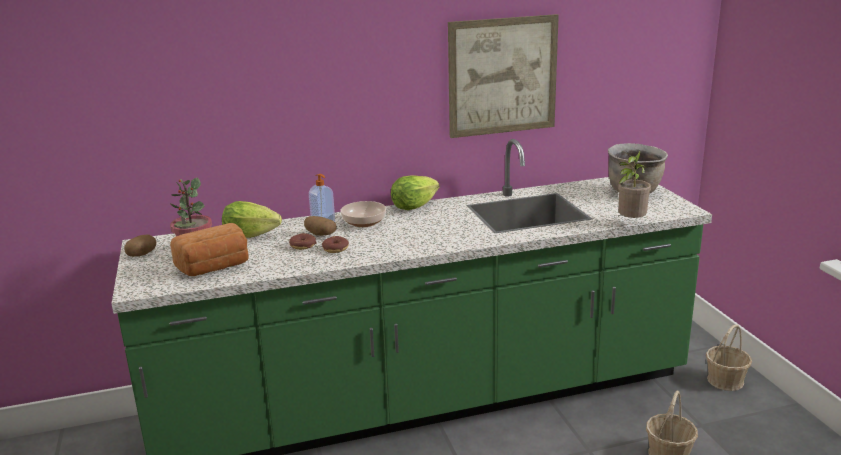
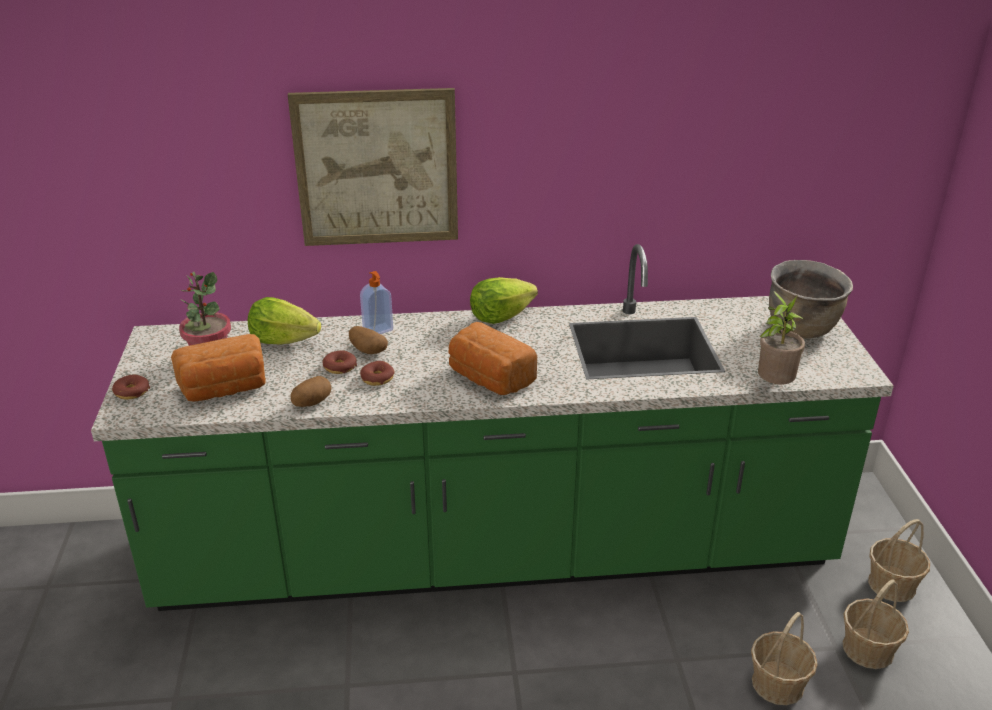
camera: 10 degrees right, 10 degrees up
(137, 277) = (131, 392): none -> donut
(142, 254) = (148, 354): potato -> potato (312, 402)
(363, 222) = (427, 336): bowl -> none
(422, 240) = (489, 379): none -> bread
(502, 76) = (637, 155): picture -> picture (377, 168)
(725, 423) = (868, 649): none -> basket

